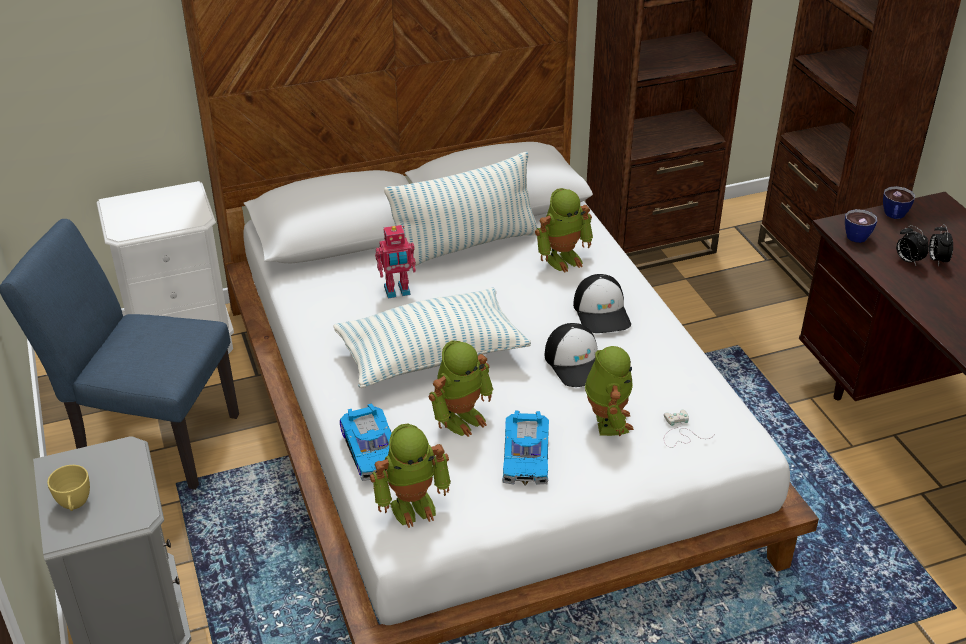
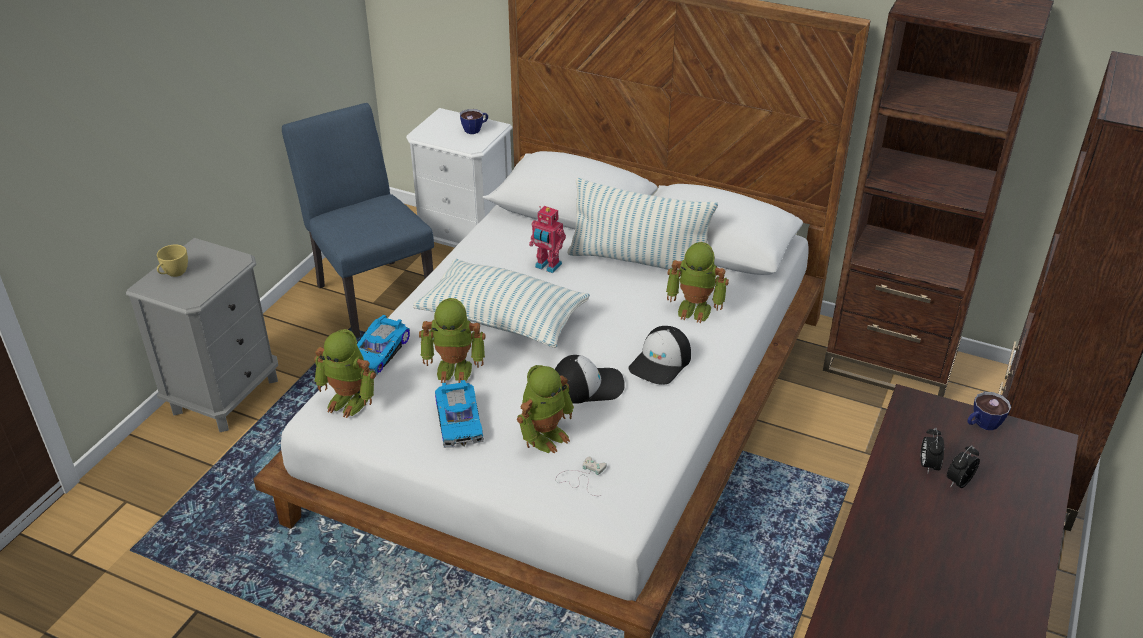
camera: 45 degrees right, 0 degrees up
(527, 455) = (460, 420): toy car -> toy car turned 60 degrees counterclockwise
(577, 363) = (587, 385): cap -> cap turned 120 degrees counterclockwise
(856, 234) = (916, 417): cup -> cup (475, 129)

